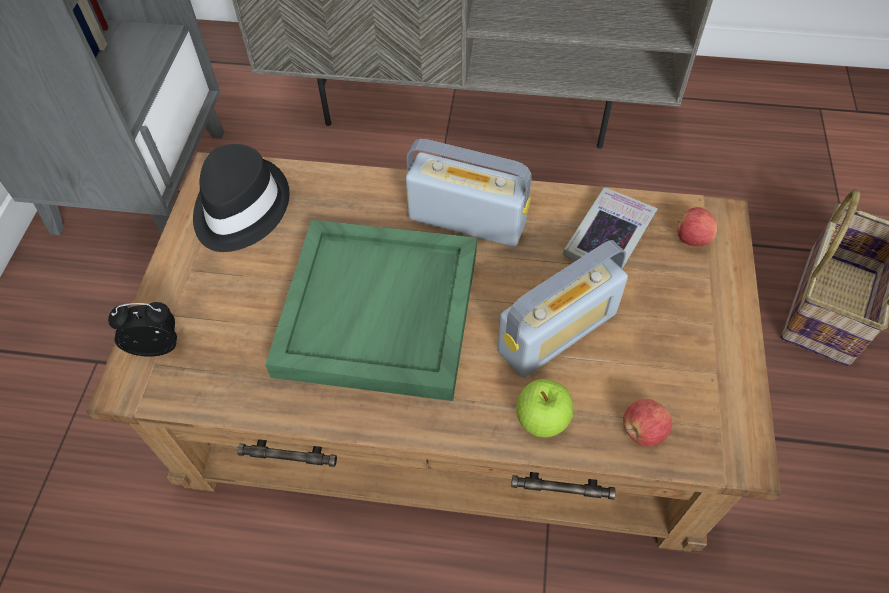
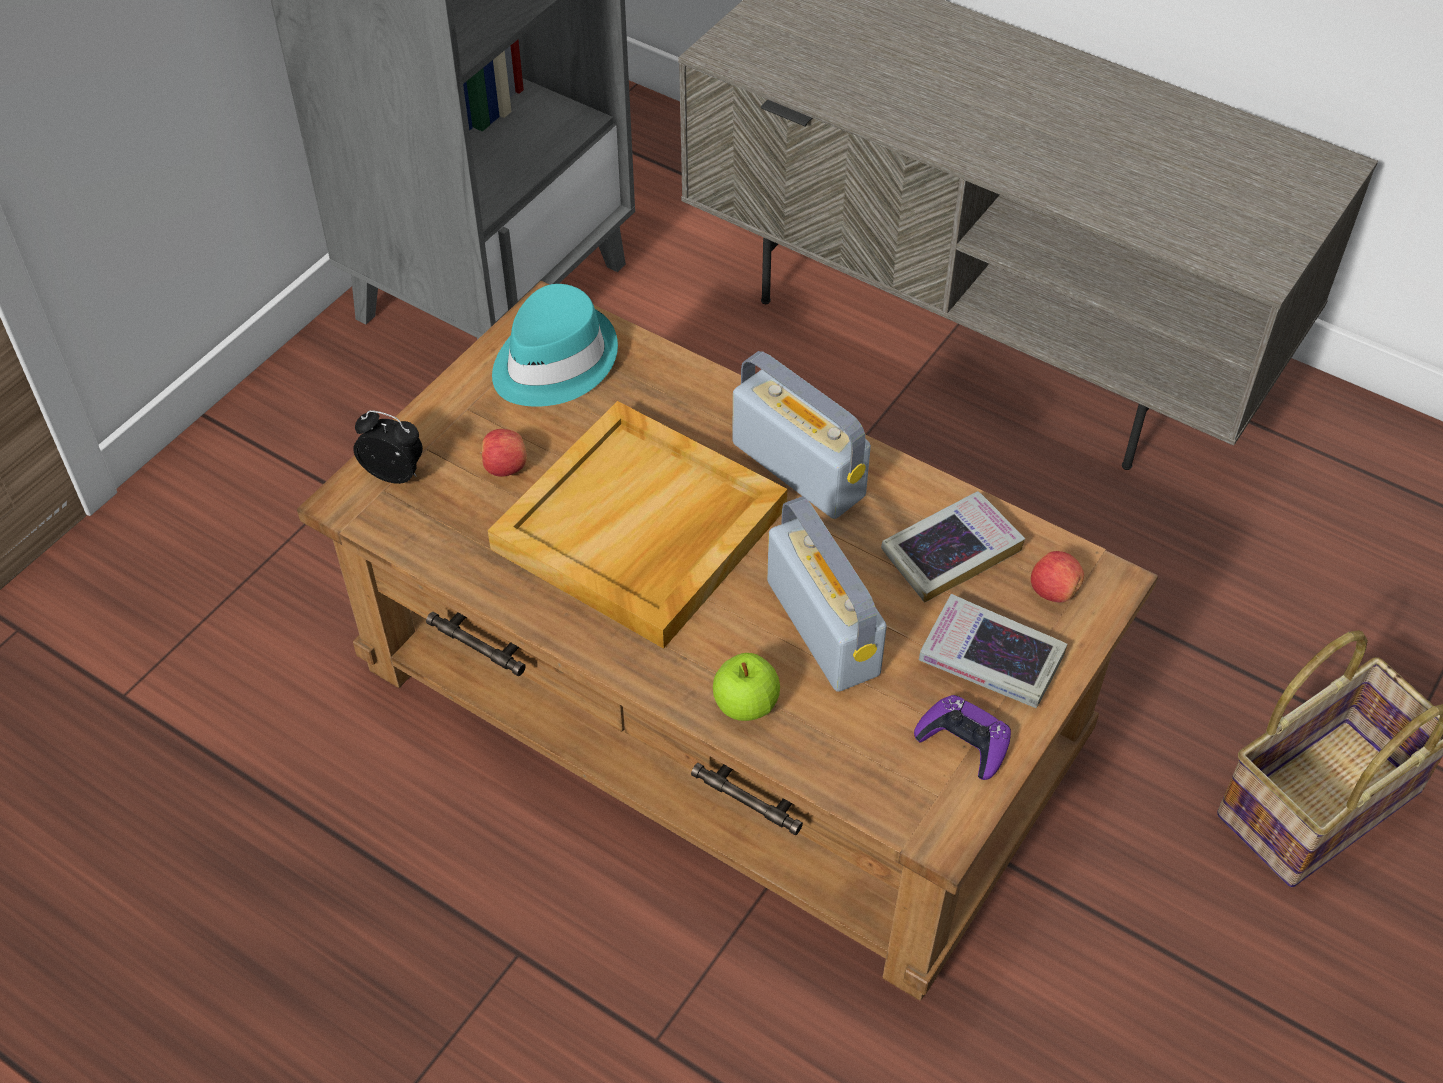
camera: 25 degrees right, 5 degrees down
(239, 208) = (553, 361): black hat -> turquoise hat
(380, 313) = (640, 531): green tray -> beige tray
(557, 332) = (822, 627): radio -> radio turned 105 degrees counterclockwise
(642, 431) = (847, 762): apple -> apple (505, 467)
(686, 305) = (990, 659): none -> book
(710, 376) = (964, 742): none -> purple game controller

